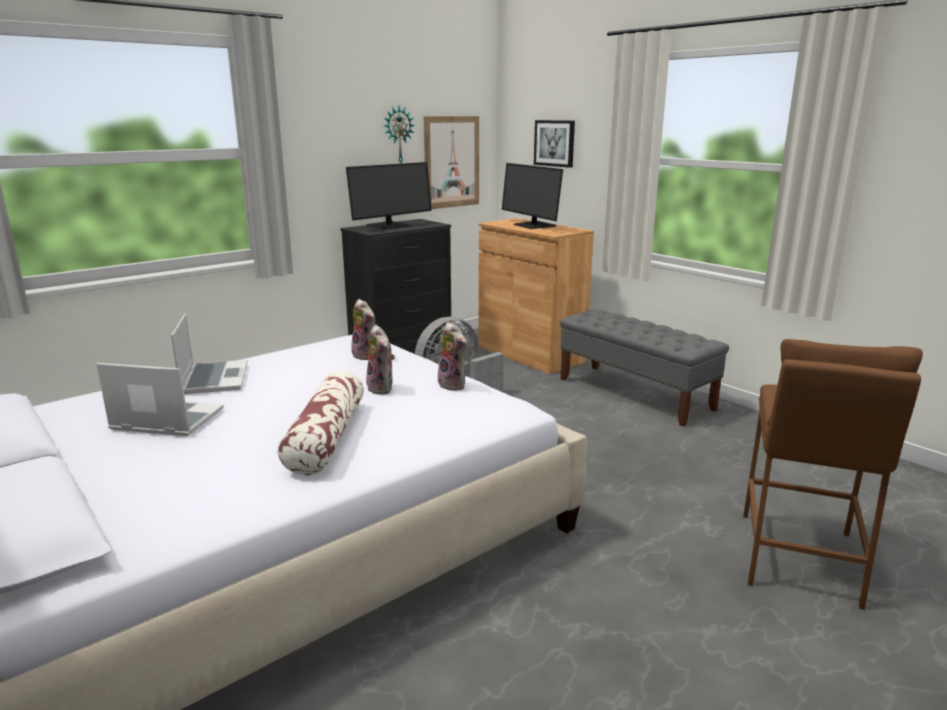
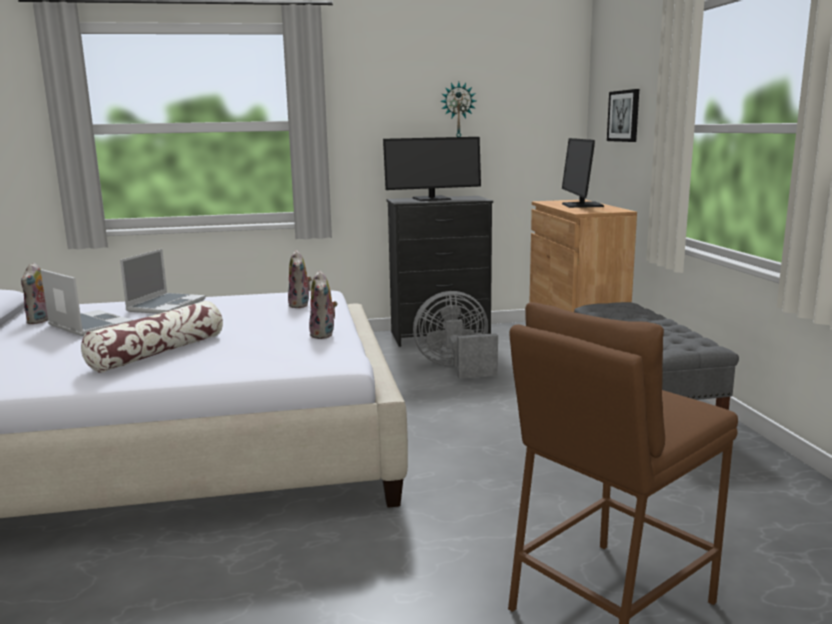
camera: 30 degrees right, 5 degrees down
(382, 388) = (264, 329): plush toy -> plush toy (41, 321)
(452, 162) = (522, 139): picture -> none

